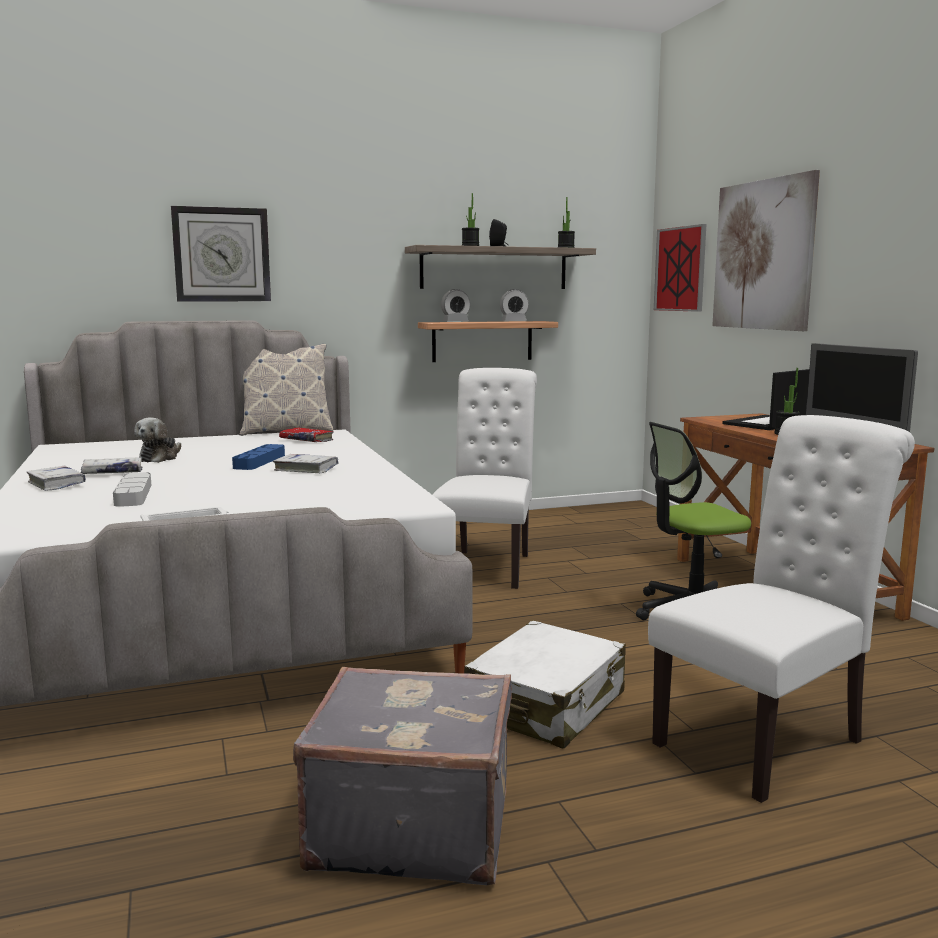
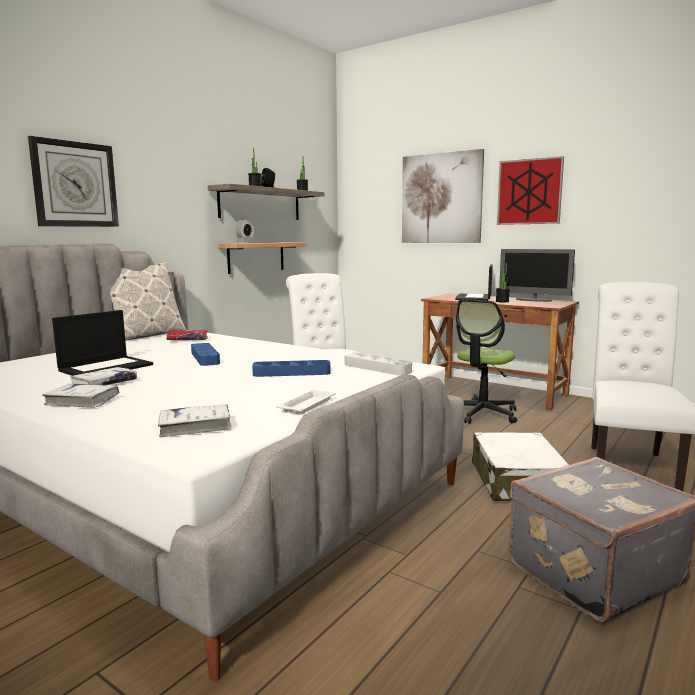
camera: 35 degrees left, 0 degrees up
(133, 494) = (189, 396): grey tray -> grey tray (377, 368)
(160, 458) = (106, 367): plush toy -> laptop
(278, 489) = (291, 373): none -> blue tray
(306, 469) = (261, 358): white book -> white book (196, 427)
(514, 321) = (279, 242): alarm clock -> none
(680, 269) = (367, 207): picture -> picture (529, 192)

